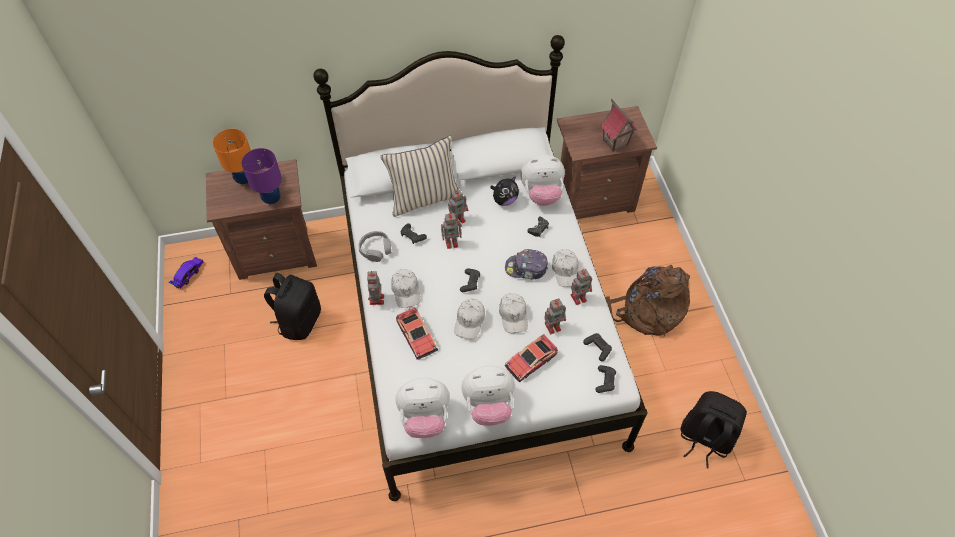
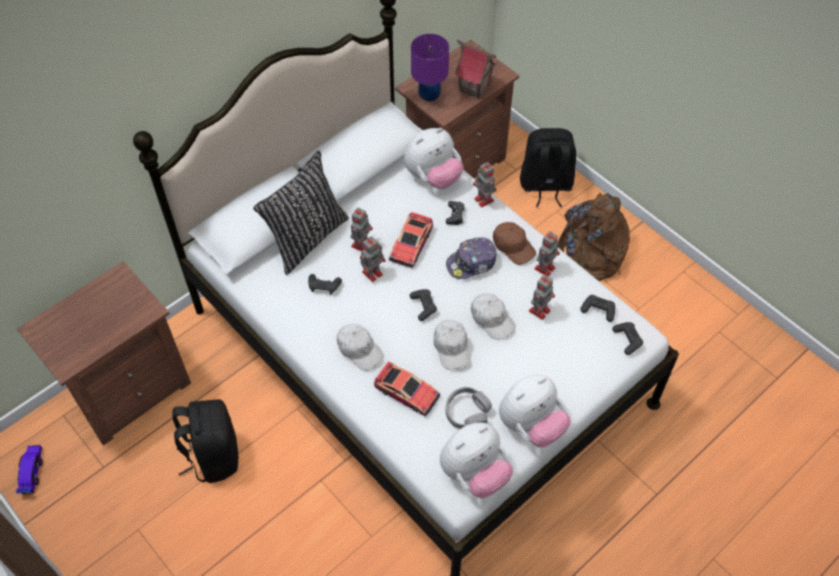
camera: 30 degrees left, 0 degrees up
(244, 178) = (73, 312): orange table lamp -> none
(271, 198) = (125, 320): purple table lamp -> purple table lamp (428, 96)
(376, 249) = (292, 320): grey headphones -> grey headphones (467, 412)
(376, 300) = (333, 376): toy robot -> toy robot (484, 200)
(424, 198) = (307, 238): beige pillow -> black pillow
(504, 200) = (398, 201): plush toy -> none
(530, 361) = (541, 357): toy car -> toy car (411, 244)
(566, 271) = (513, 246): white cap -> brown cap
(704, 438) = (717, 357): black backpack -> black backpack (545, 186)

